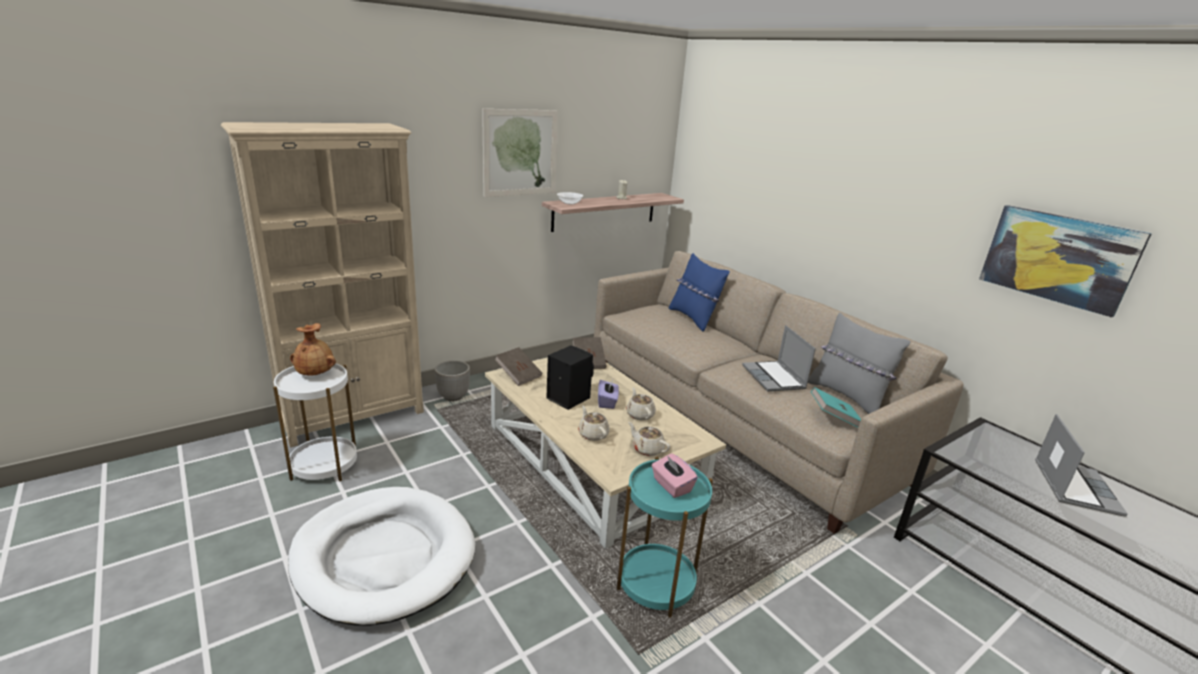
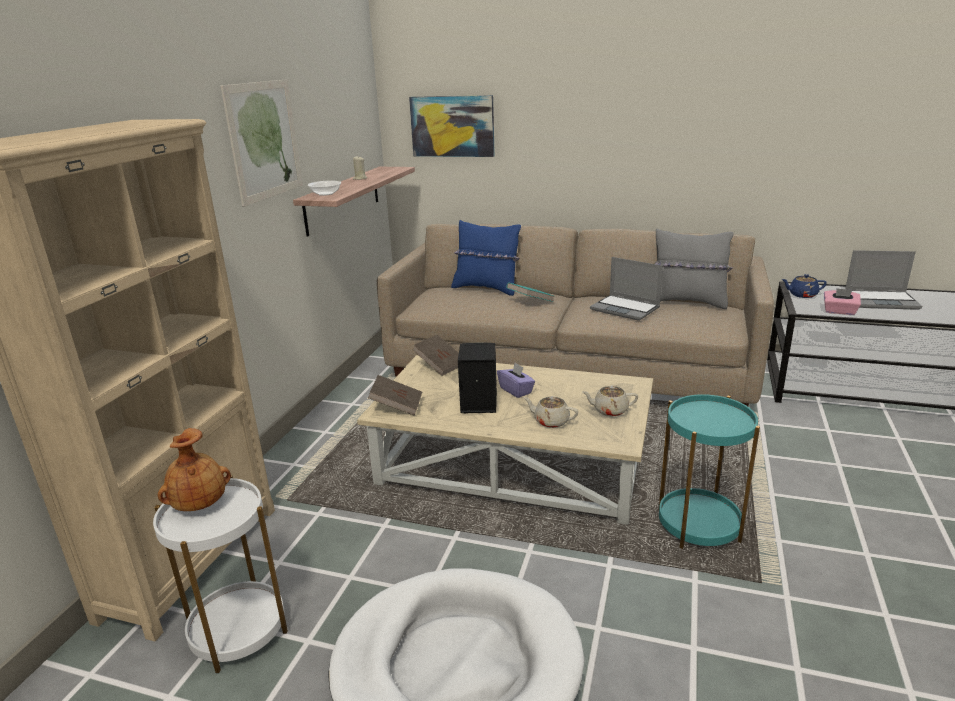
camera: 35 degrees left, 0 degrees up
(453, 396) = (285, 478): planter -> none
(640, 414) = (558, 387): beige teapot -> none
(671, 486) = (709, 417): pink tissue box -> pink tissue box (839, 311)
(833, 417) = (707, 319): turquoise book -> turquoise book (530, 302)
(978, 439) = (802, 295): none -> blue teapot
(1058, 258) = (813, 131): picture -> picture (452, 126)
(1074, 486) = (881, 301): laptop -> laptop turned 120 degrees clockwise

